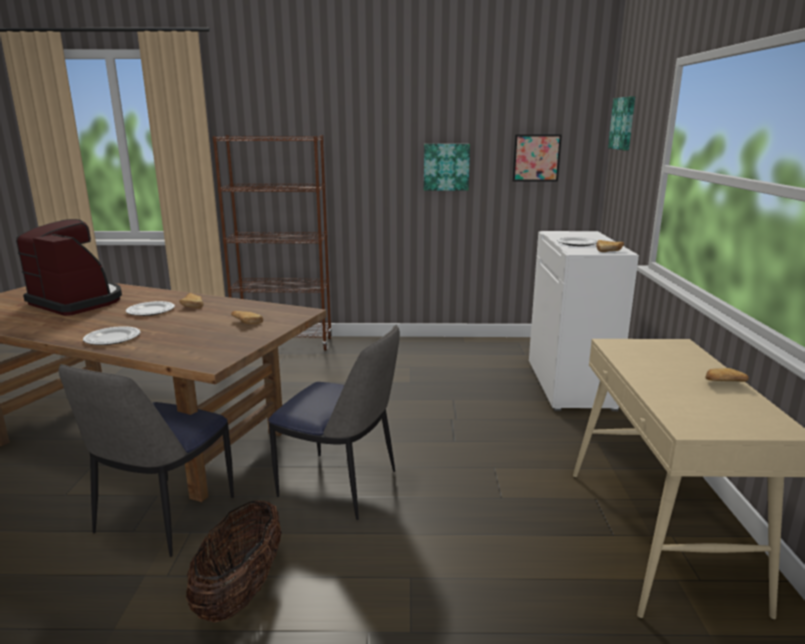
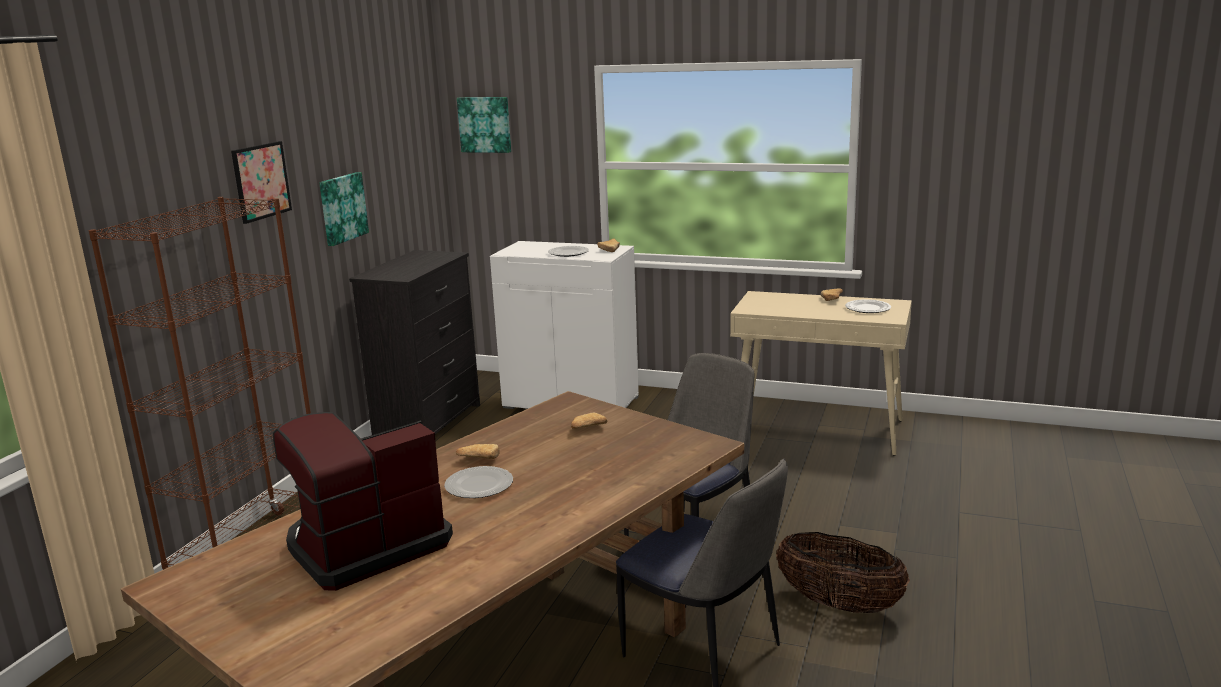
camera: 70 degrees left, 0 degrees up
(111, 338) = (589, 502): plate -> plate (868, 308)
(480, 346) = (430, 423): none -> black dresser
(536, 158) = (406, 176): picture -> picture (261, 181)

